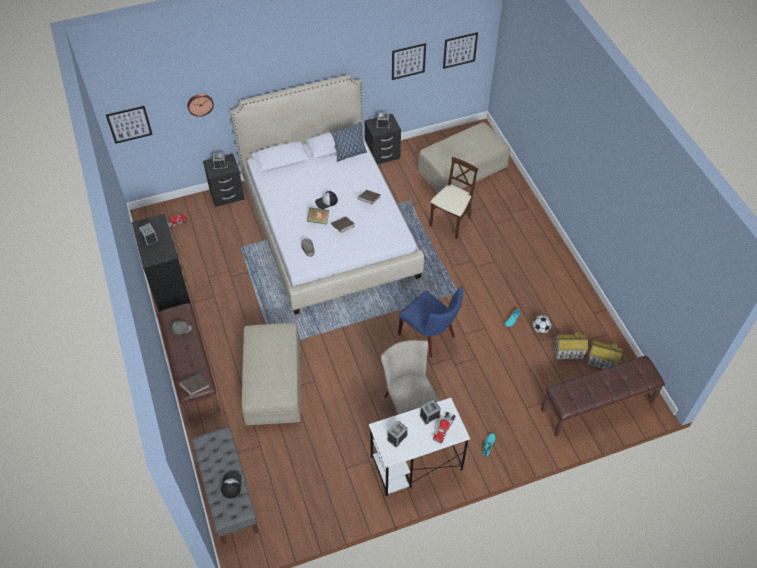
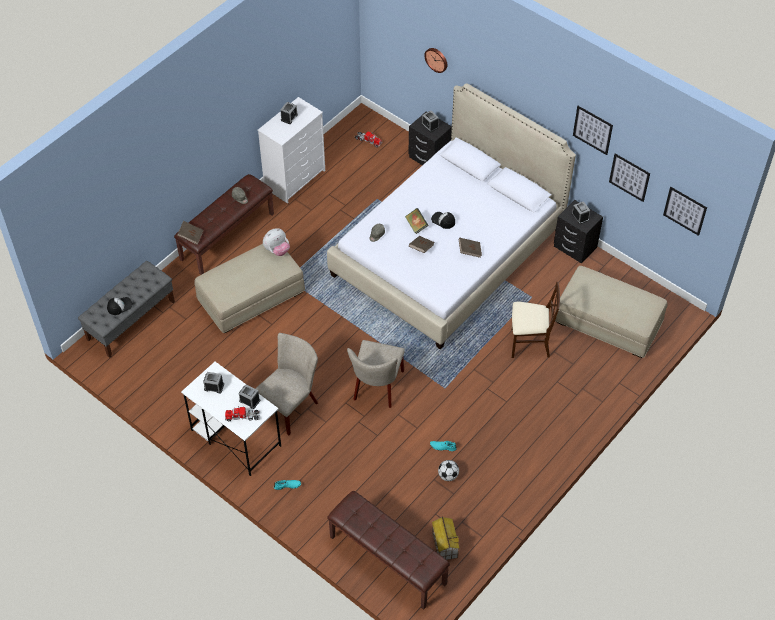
camera: 60 degrees right, 0 degrees up
(129, 124) = (379, 30): picture -> picture (592, 130)
(171, 292) = (295, 179): black dresser -> white dresser
(261, 330) = (277, 250): none -> plush toy
(349, 154) = (517, 208): pillow -> none
(429, 336) = (377, 388): blue chair -> beige chair
(568, 352) = (436, 510): toy house -> none

